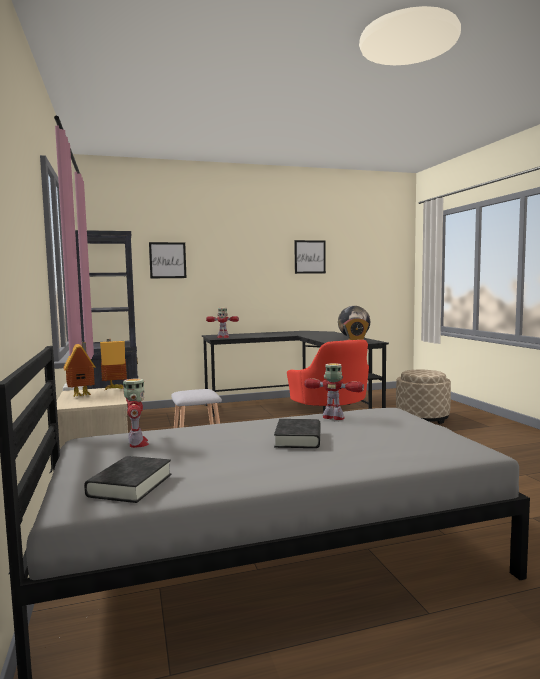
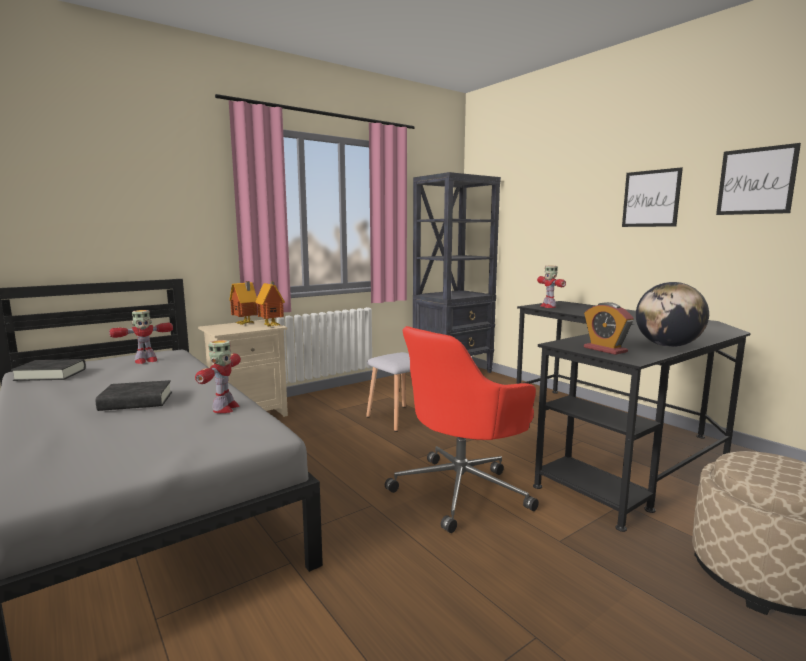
camera: 70 degrees right, 5 degrees up
(167, 260) = (534, 201): picture -> picture (651, 198)

